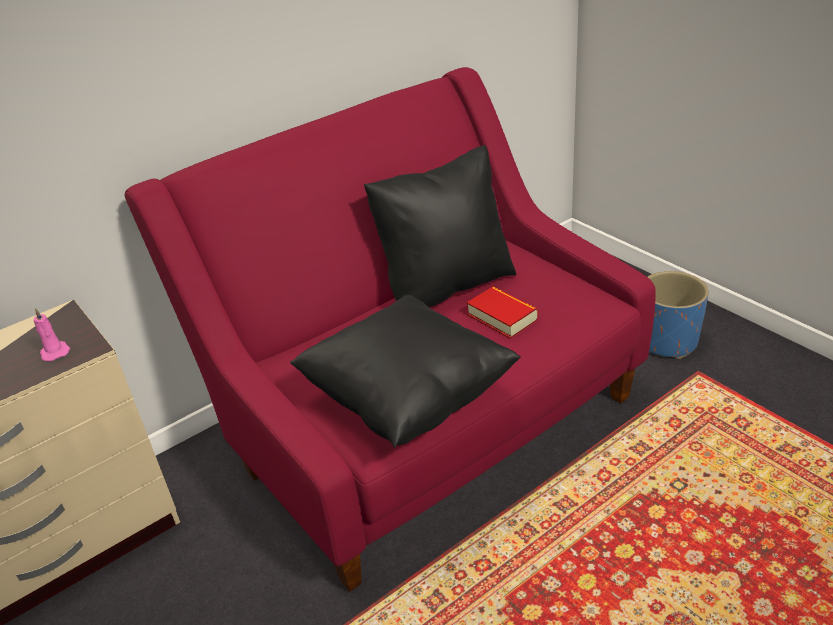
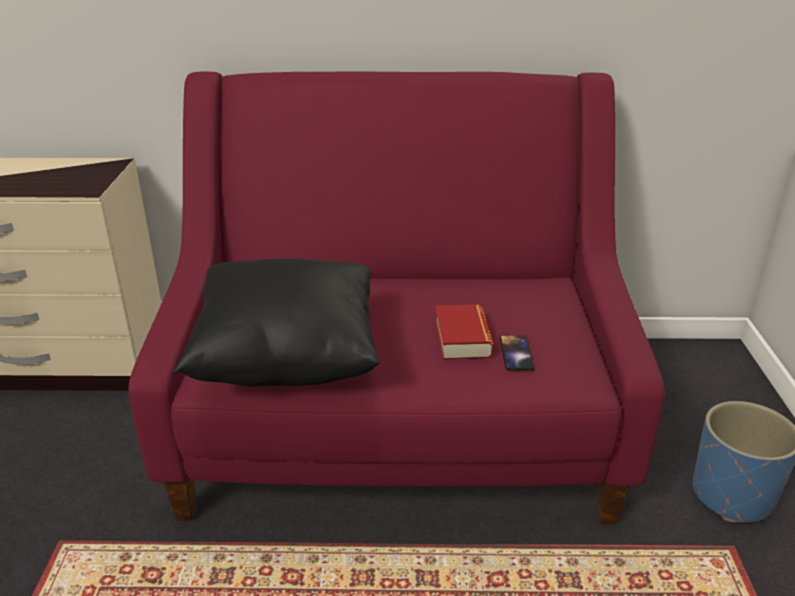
camera: 35 degrees right, 5 degrees down
(54, 352) = (69, 183): pink candle -> none
(446, 286) = (452, 289): black pillow -> none
(547, 308) = (516, 353): none -> phone

